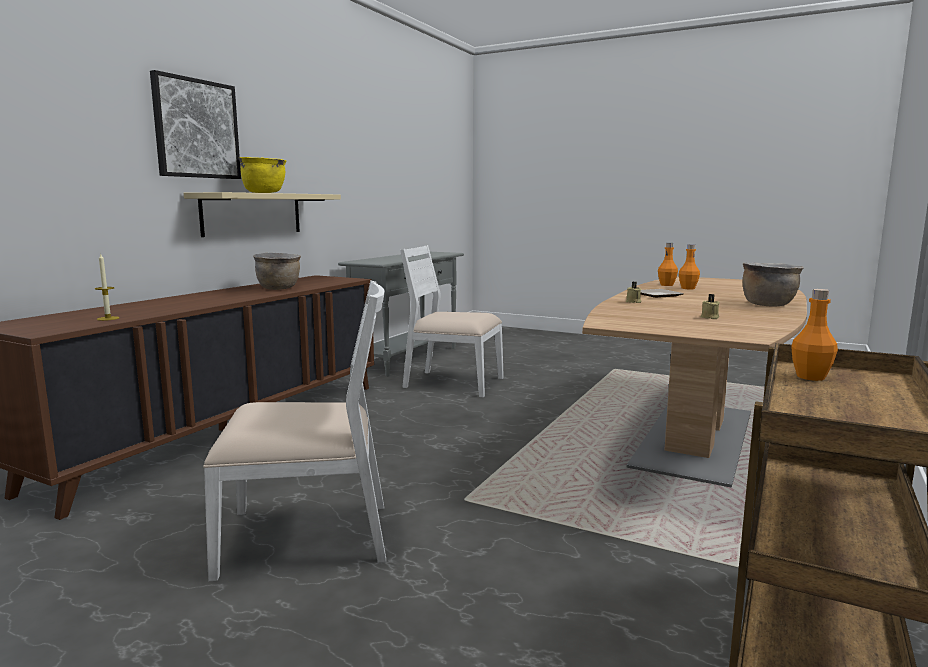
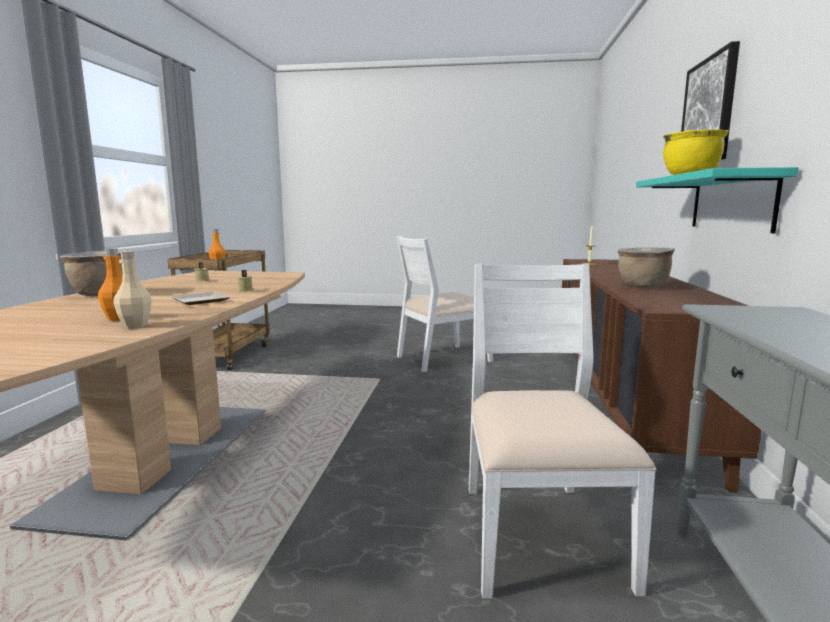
camera: 160 degrees right, 0 degrees up
(252, 214) = (731, 202): beige shelf -> turquoise shelf
(452, 383) = (538, 533): white chair -> white chair turned 90 degrees counterclockwise
(666, 285) = (135, 326): orange bottle -> beige bottle

